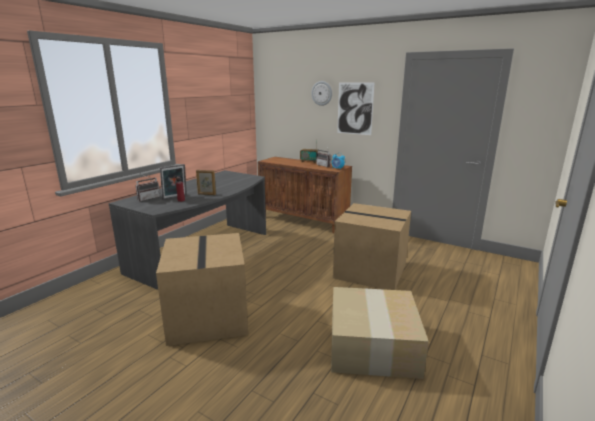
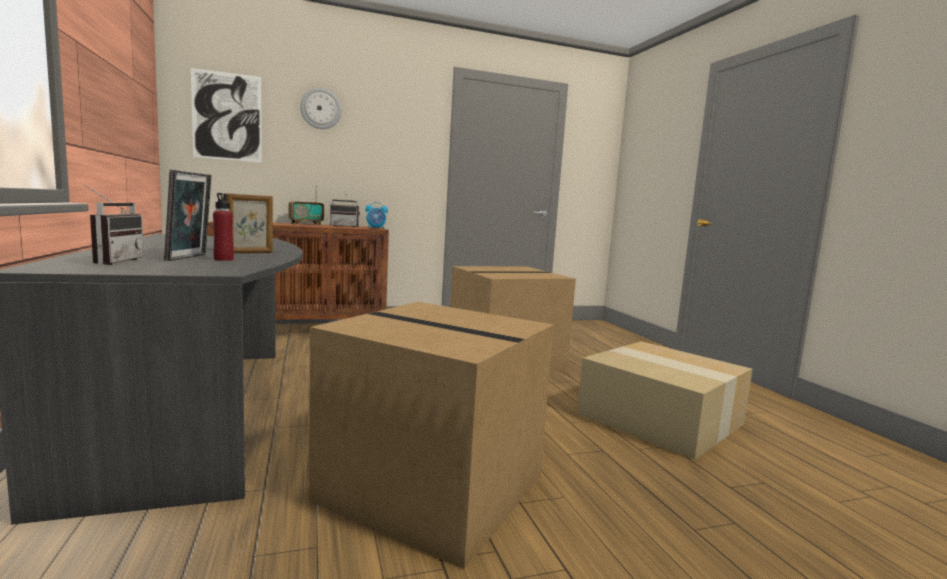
camera: 50 degrees left, 10 degrees down
(355, 108) = (381, 138): picture -> picture (227, 116)

